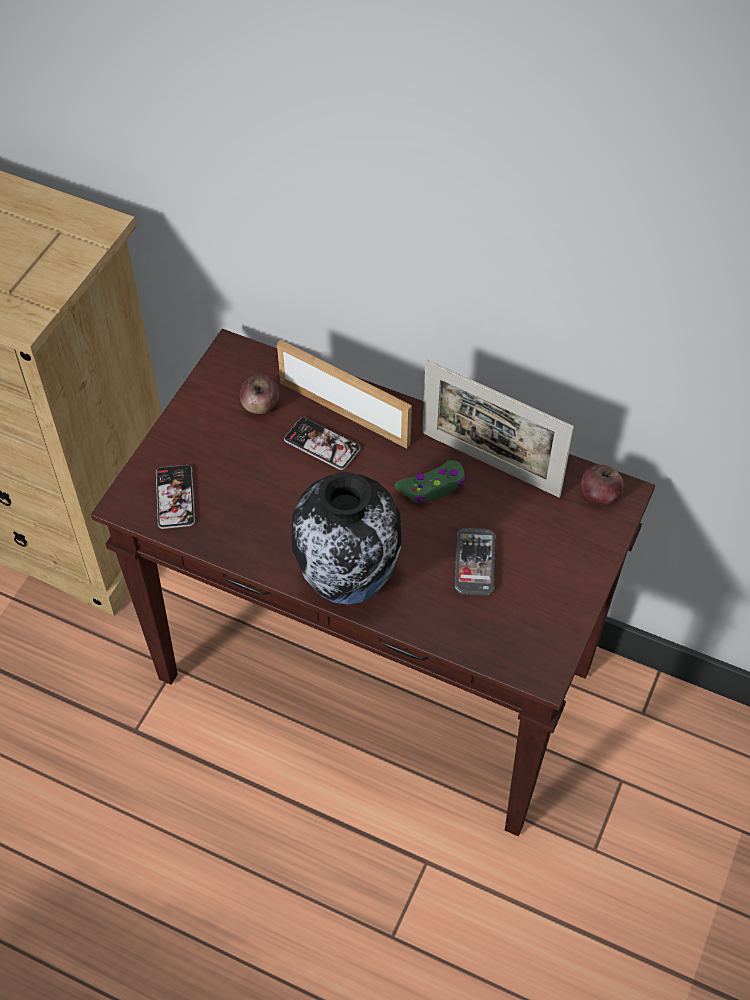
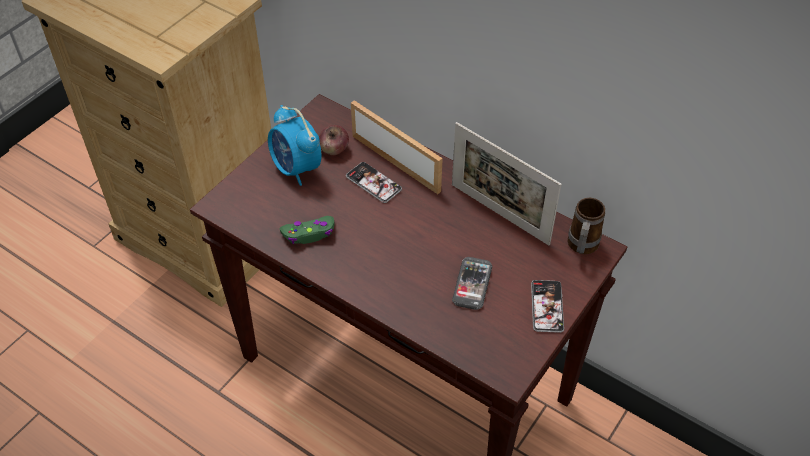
camera: 10 degrees right, 5 degrees down
(175, 497) = (255, 205): phone -> phone (547, 306)
(217, 439) = (296, 169): none -> alarm clock
(349, 583) = (371, 285): vase -> none
(432, 487) = (451, 224): green game controller -> green game controller (309, 234)
(599, 495) = (581, 248): apple -> mug

